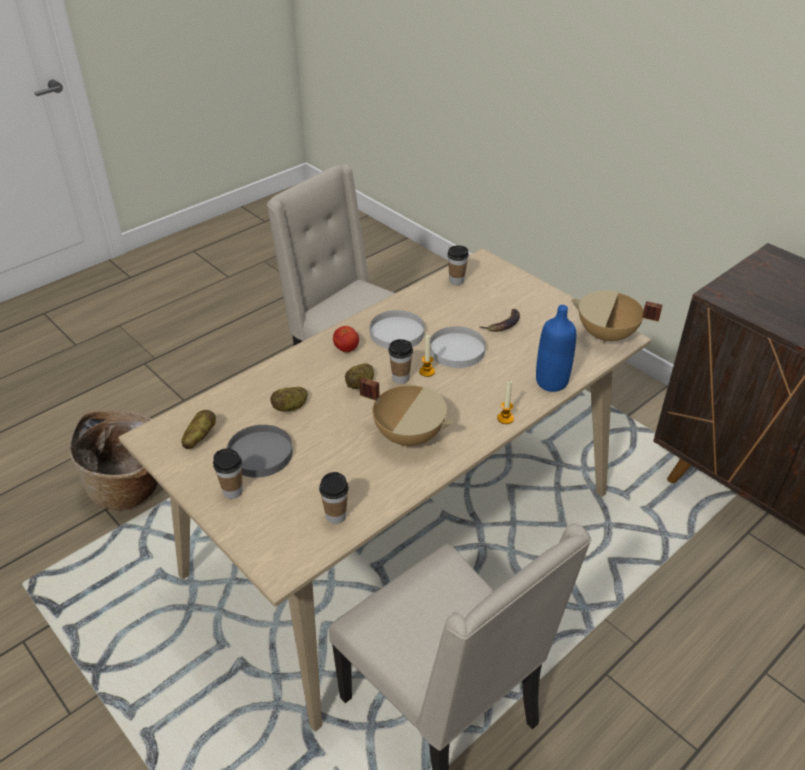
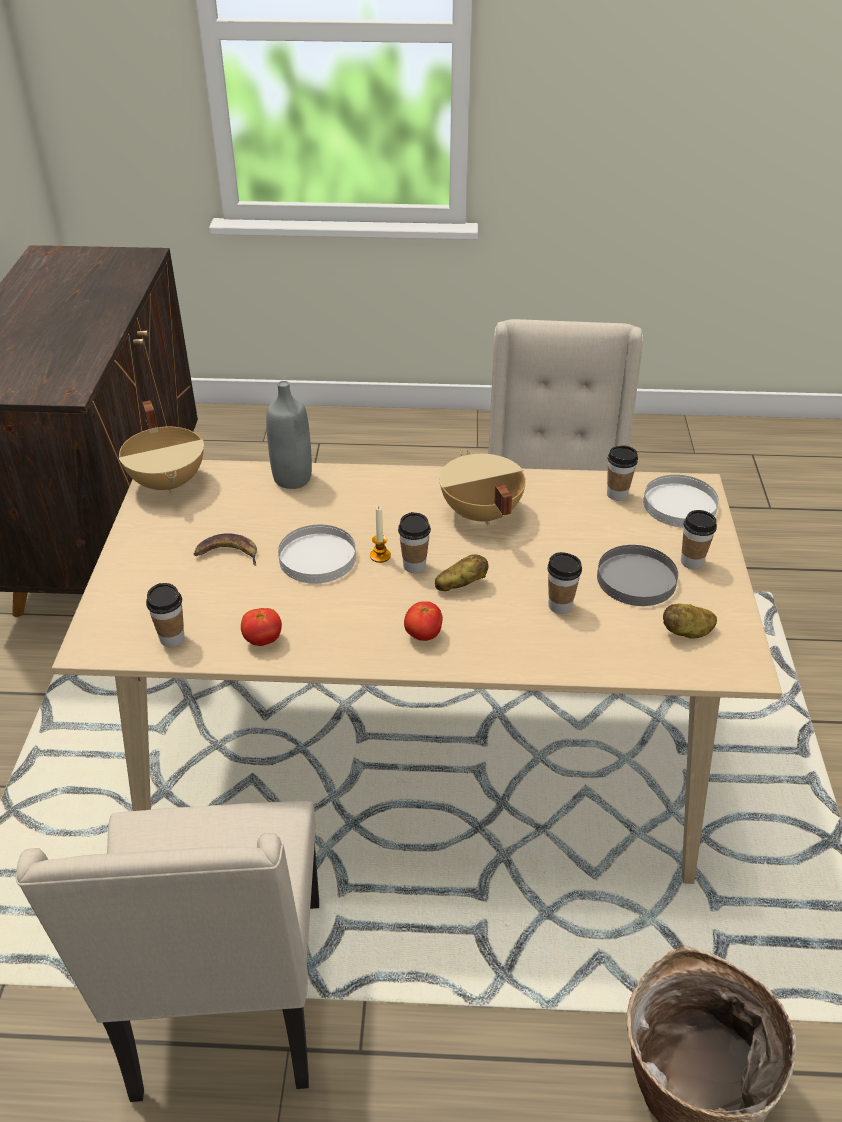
camera: 135 degrees left, 0 degrees up
(291, 407) = (560, 606): potato -> cup
(396, 332) = (343, 617): white plate -> white plate (680, 505)
(417, 303) = (263, 640): none -> tomato
(505, 418) = (380, 477): candle -> none
(551, 382) = (292, 478): blue bottle -> grey bottle

